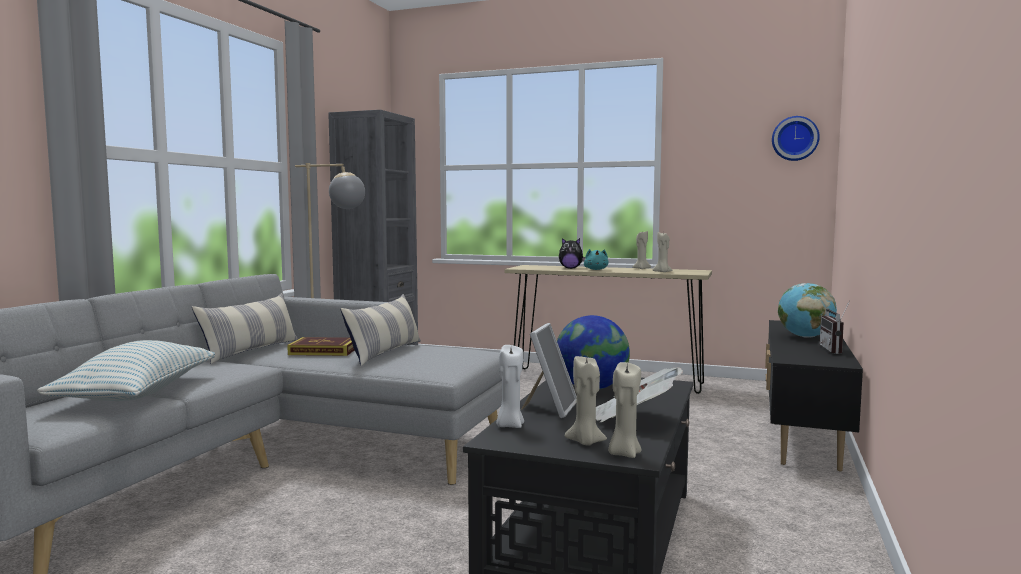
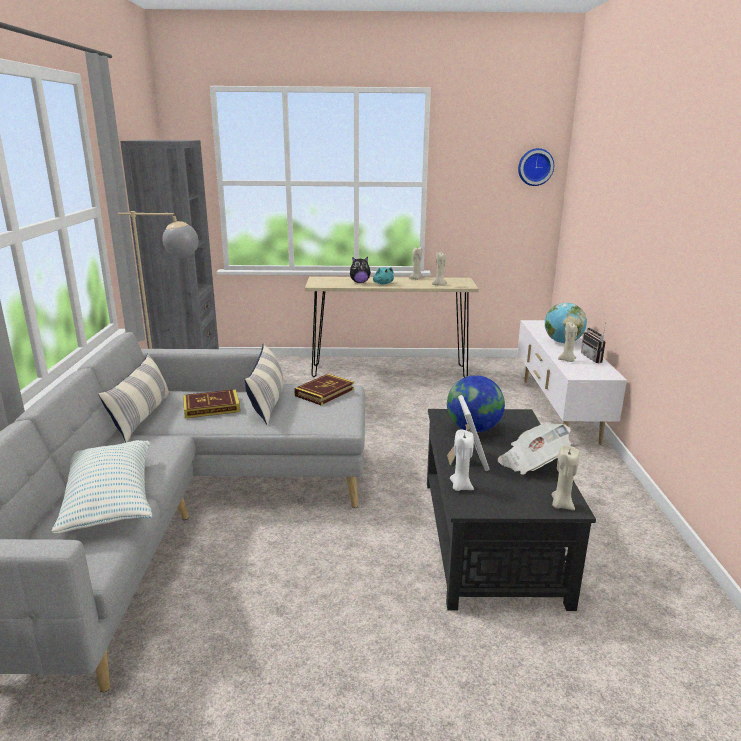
camera: 20 degrees left, 15 degrees up
(454, 351) = (324, 392): none -> book
(585, 442) = (527, 497): beige candle -> beige candle (567, 360)
(802, 433) = (557, 410): black tv stand -> white tv stand

